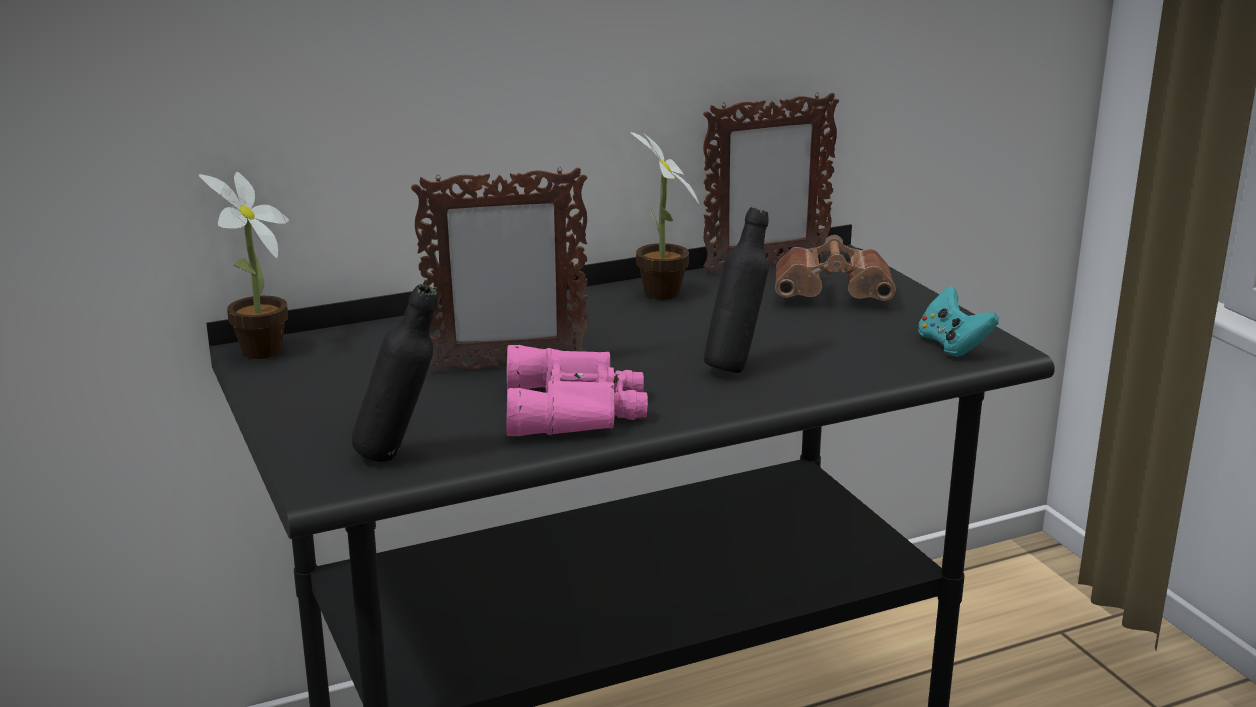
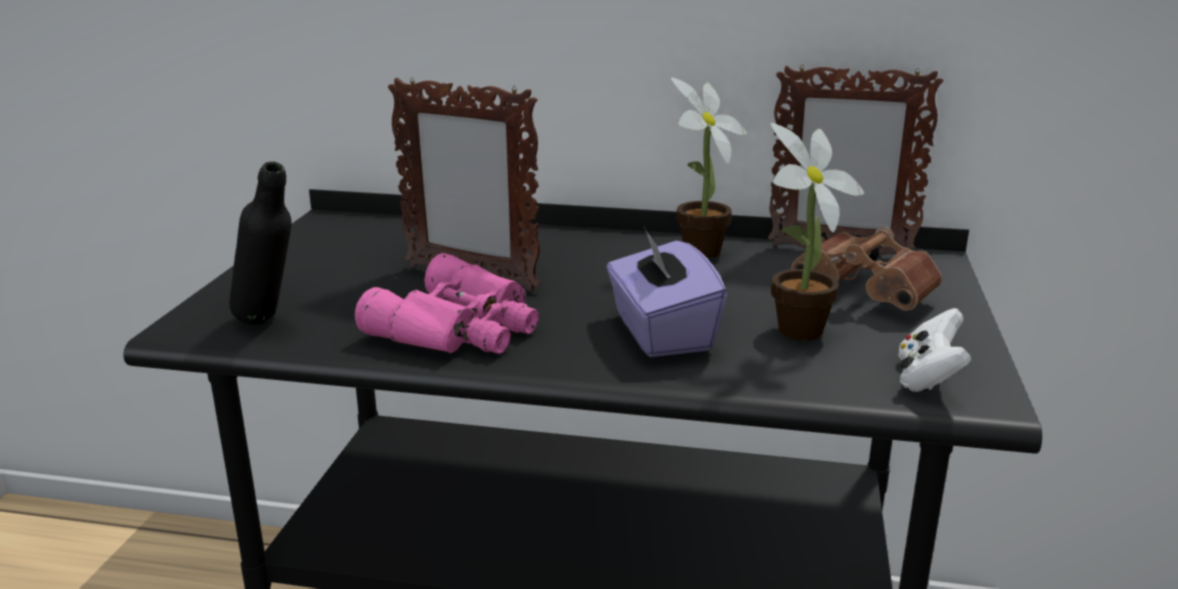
camera: 35 degrees right, 0 degrees up
(257, 354) = (326, 221): potted plant -> potted plant (794, 333)
(735, 366) = (661, 332): black bottle -> purple tissue box
(952, 345) = (927, 378): turquoise game controller -> white game controller

